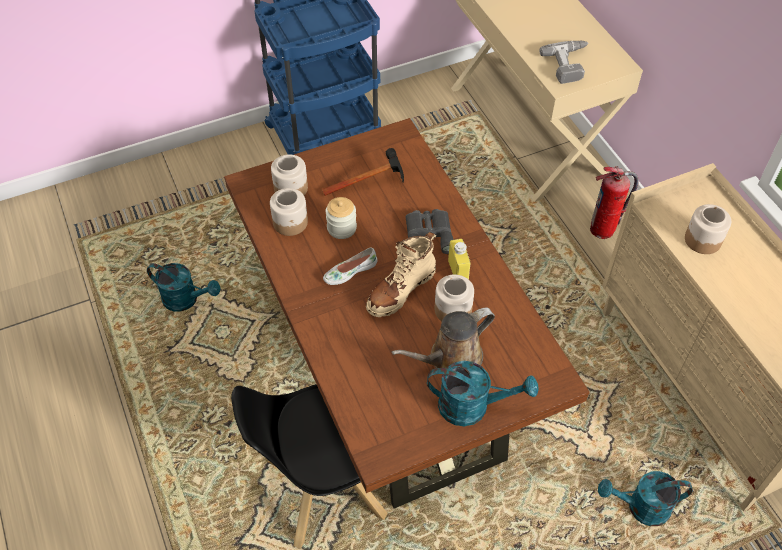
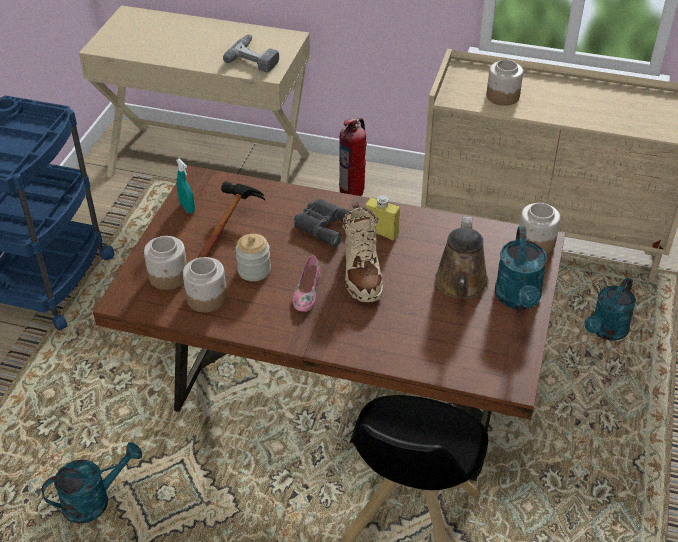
camera: 50 degrees left, 10 degrees down
(350, 271) = (306, 292): white shoe -> pink shoe
(365, 149) = (187, 208): none -> turquoise spray bottle
(452, 309) = (415, 256): jar -> jar (535, 242)
(472, 406) = (518, 300): turquoise watering can -> turquoise watering can turned 135 degrees clockwise

